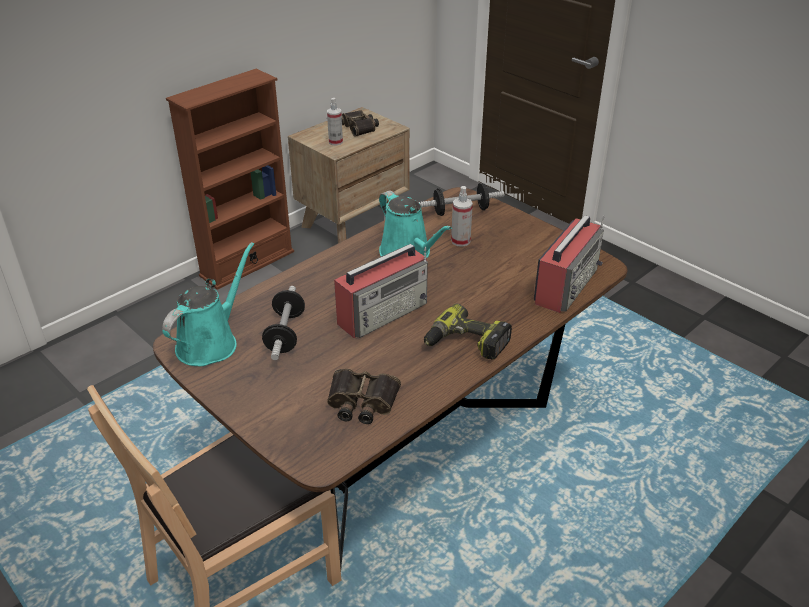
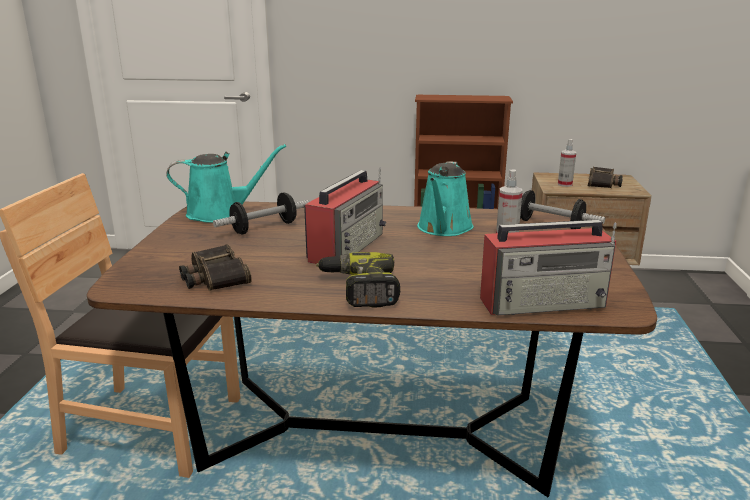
camera: 50 degrees right, 15 degrees down
(384, 312) = (347, 247): radio -> radio turned 75 degrees counterclockwise

